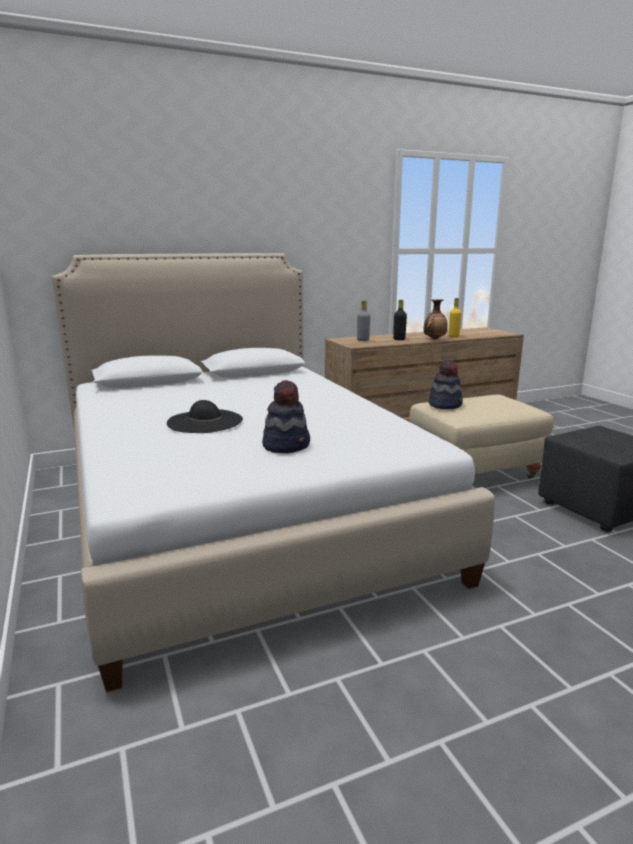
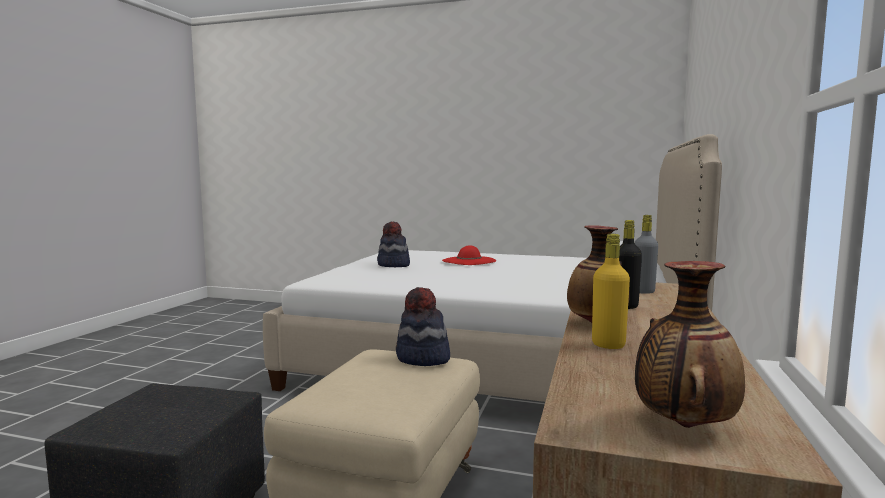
camera: 130 degrees right, 10 degrees down
(205, 421) = (469, 261): black hat -> red hat
(489, 331) = (683, 425): none -> vase

